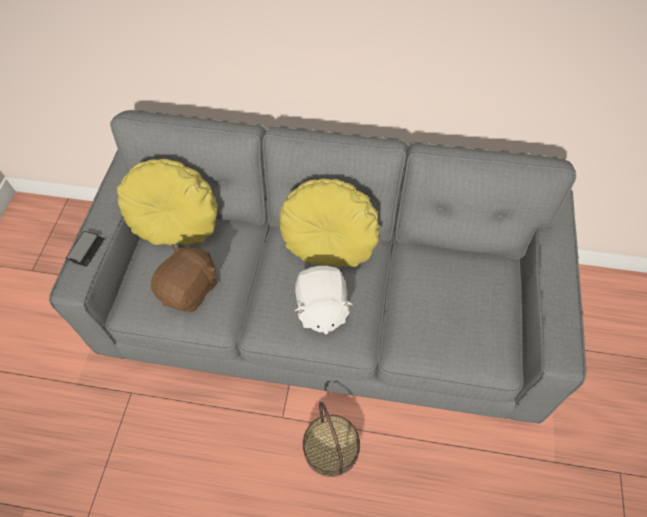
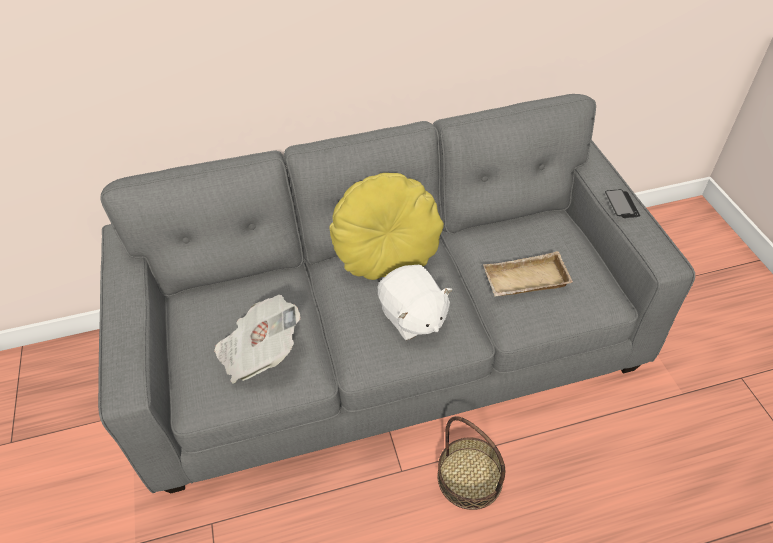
camera: 25 degrees left, 10 degrees down
(86, 249) = (120, 348): phone -> phone (621, 204)
(178, 230) = (211, 301): yellow pillow -> none
(190, 289) = (259, 352): brown plush toy -> newspaper
(433, 317) = (525, 282): none -> beige tray

